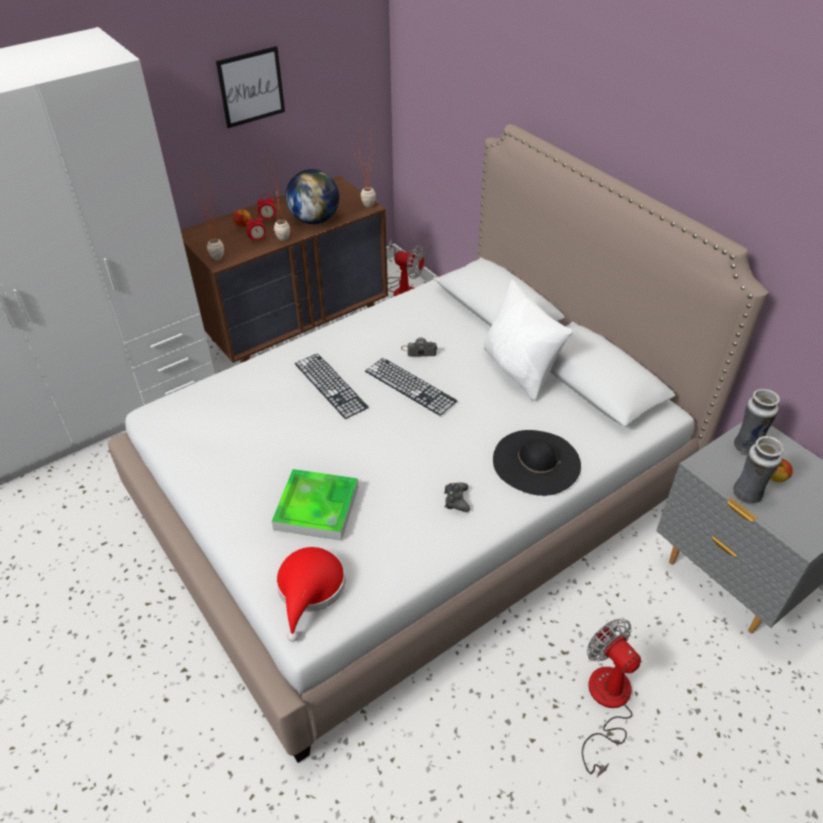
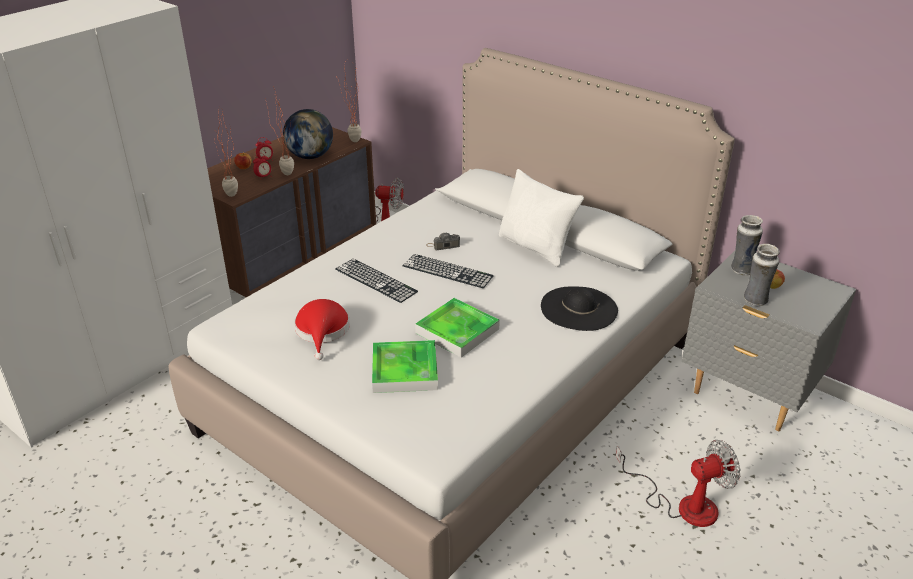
camera: 15 degrees left, 10 degrees down
(251, 87) = (242, 41): picture -> none
(310, 589) = (426, 429): red hat -> red hat (322, 331)
(391, 467) = (457, 331): none -> tray
(456, 500) = (524, 345): black game controller -> none
(606, 703) = (683, 505): fan -> fan turned 120 degrees clockwise

